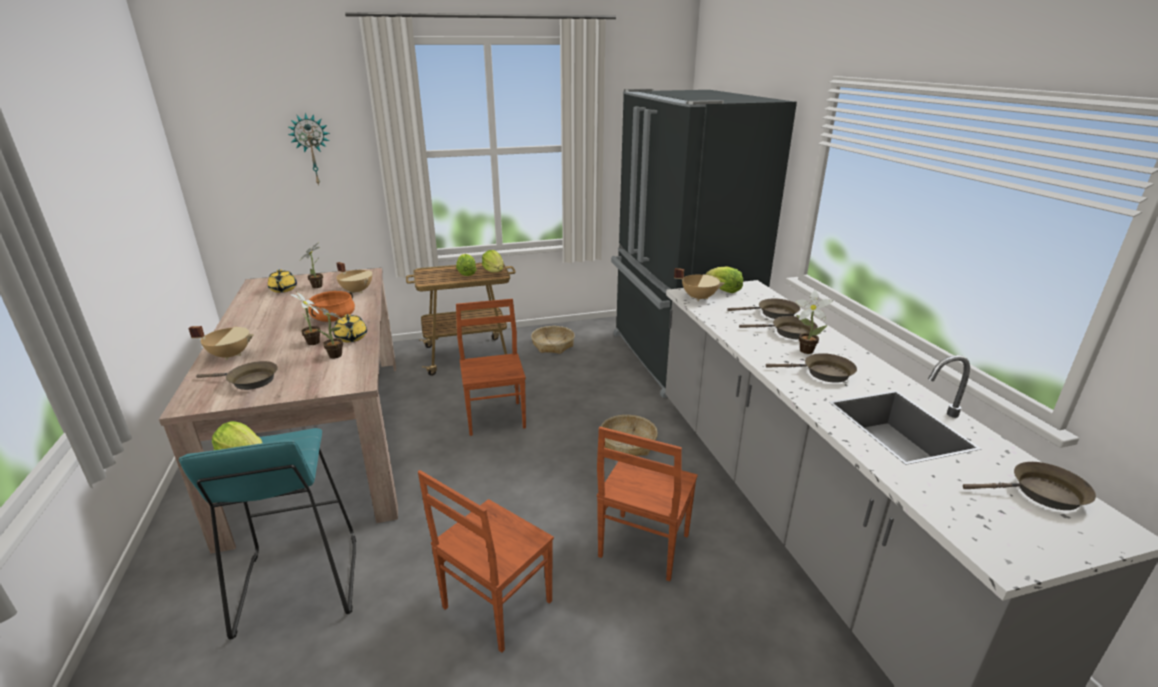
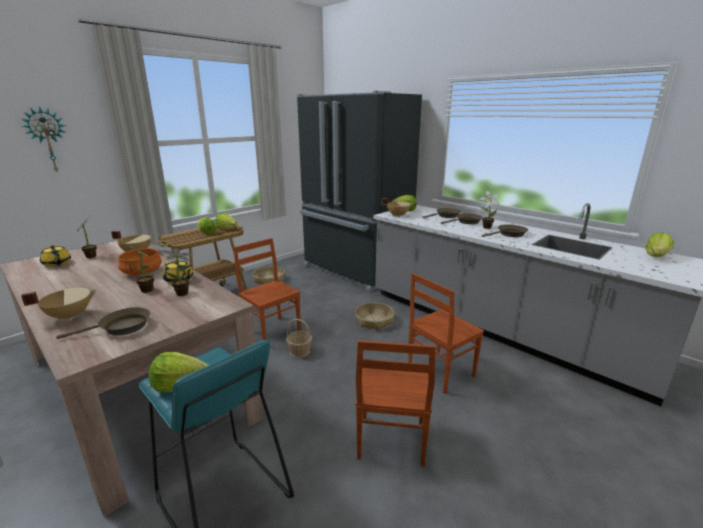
camera: 30 degrees left, 5 degrees down
(501, 454) = (299, 352): none -> basket
(642, 546) = (439, 371): brown chair -> brown chair turned 60 degrees clockwise
(1041, 493) = (656, 256): brown frying pan -> lettuce

